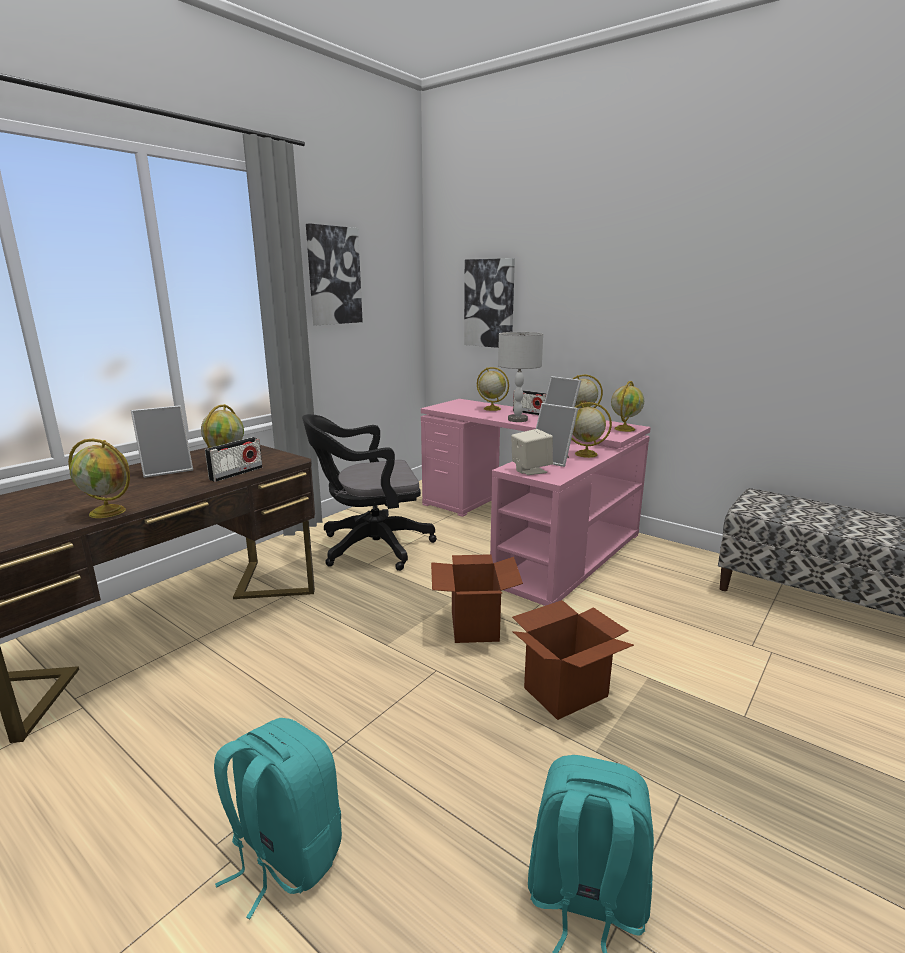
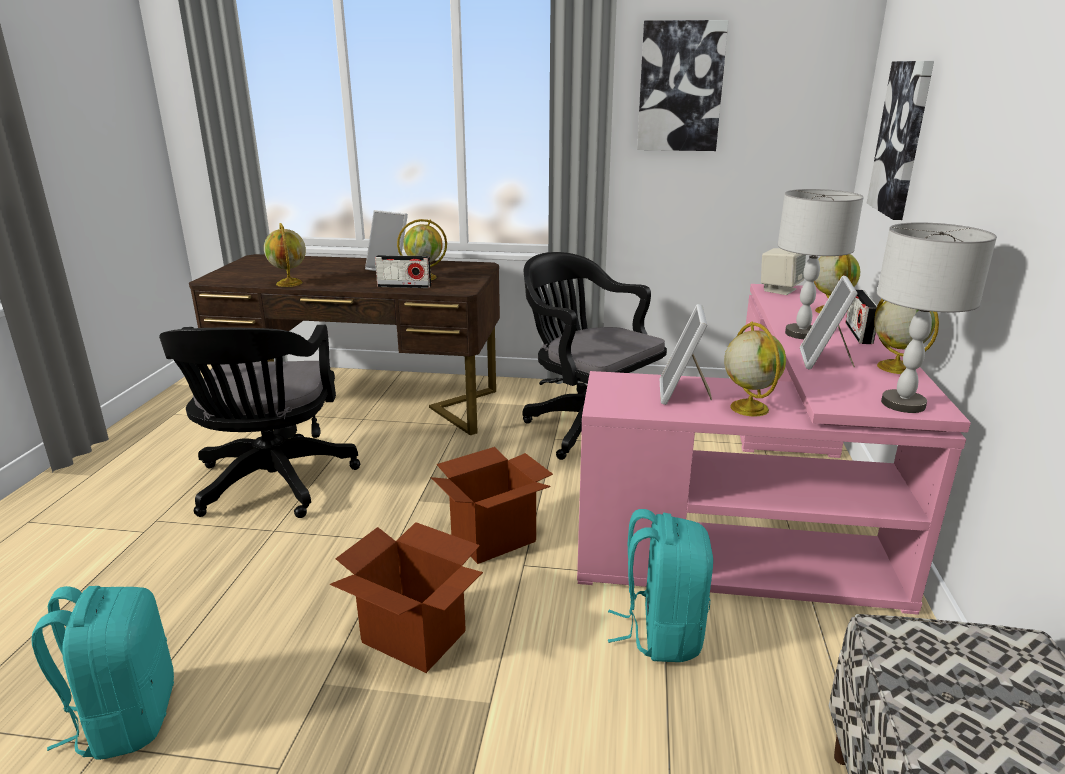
camera: 60 degrees right, 5 degrees up
(253, 727) = (272, 485): none -> black office chair
(284, 855) = (151, 550): turquoise backpack -> turquoise backpack (661, 632)
(530, 470) = (617, 389): beige speaker -> beige speaker (779, 290)
(624, 429) = (903, 404): globe -> grey table lamp

